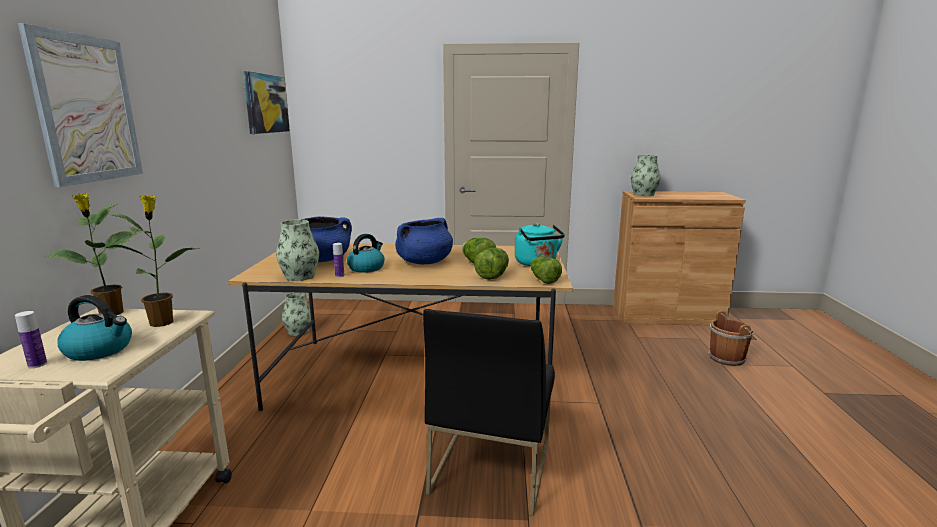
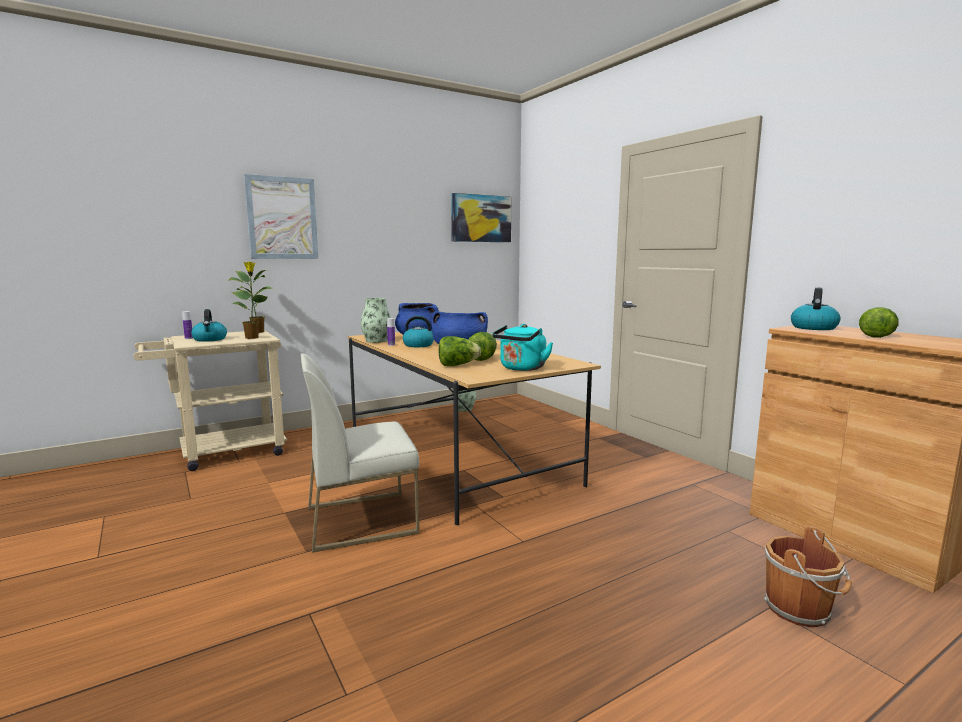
camera: 55 degrees right, 5 degrees down
(490, 466) = (362, 519): black chair -> white chair
(543, 279) = (474, 375): lettuce -> lettuce (875, 335)
(643, 194) = (813, 327): vase -> kettle

